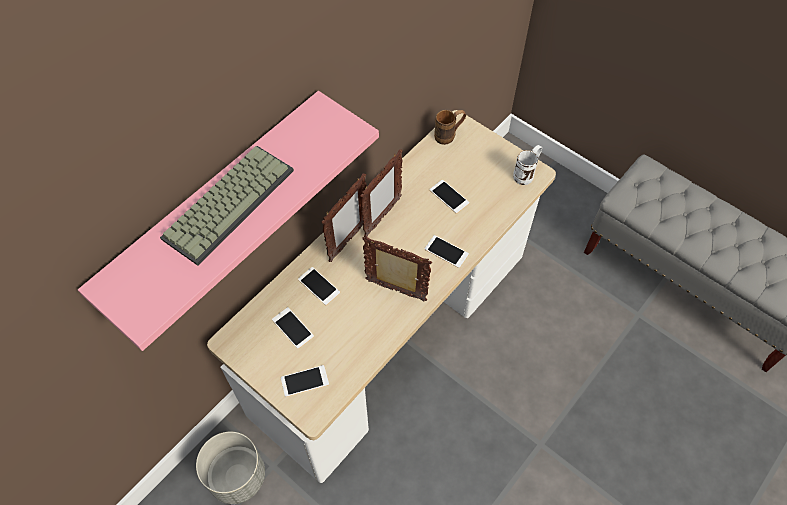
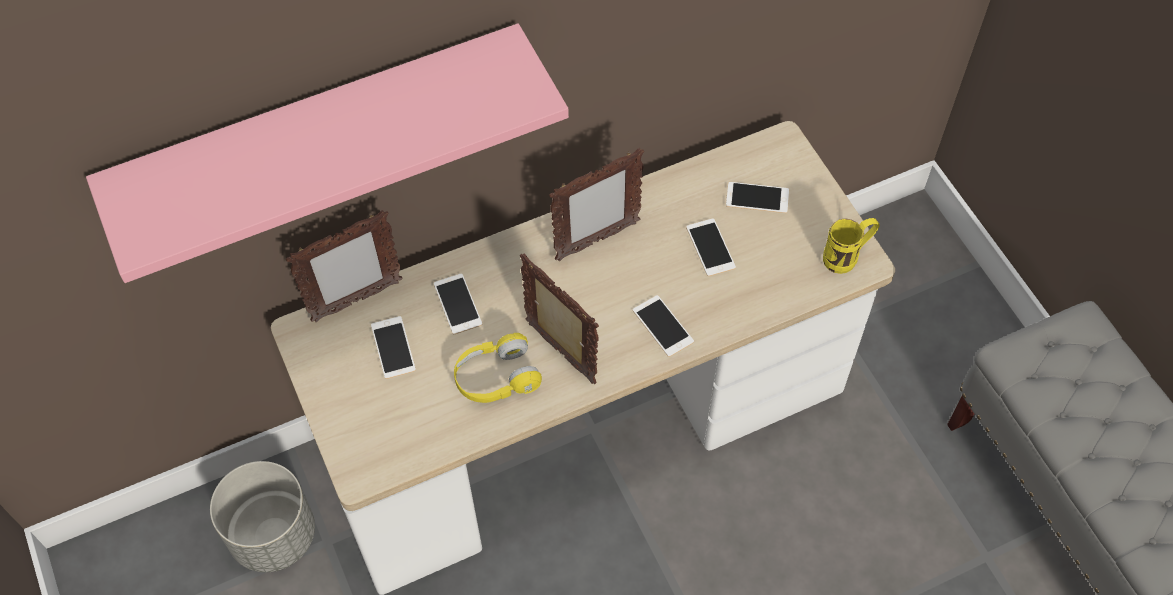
camera: 25 degrees right, 0 degrees up
(228, 202) = (320, 133): keyboard -> none
(304, 381) = (372, 425): phone -> phone (757, 198)
(348, 241) = (530, 257): picture frame -> picture frame (356, 301)
(365, 321) = (496, 378): none -> yellow headphones
(449, 136) = (759, 157): brown mug -> none
(526, 174) = (847, 257): white mug -> yellow mug

